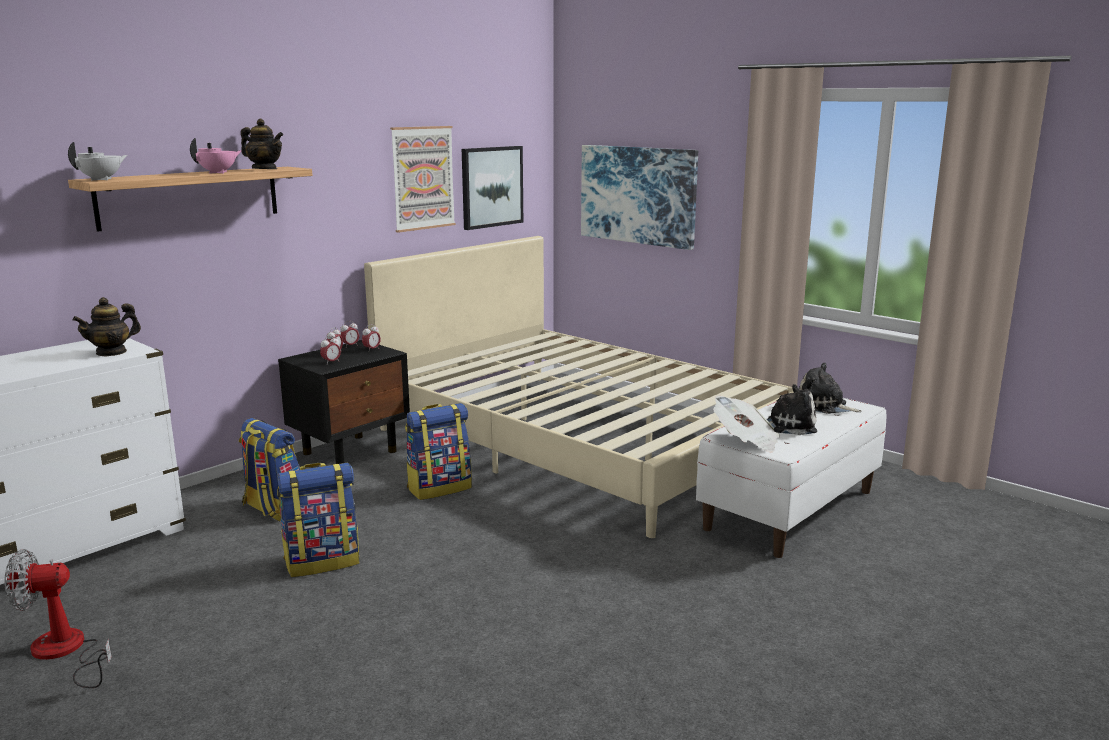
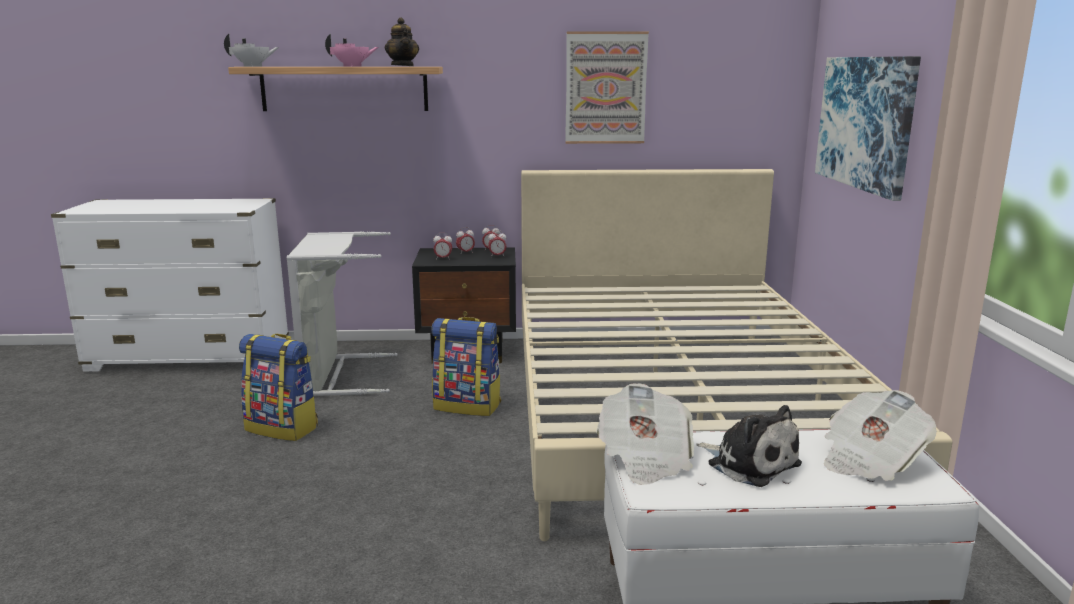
camera: 45 degrees right, 0 degrees up
(66, 652) = (73, 421): fan -> none
(111, 352) = (228, 208): teapot -> none
(273, 509) = (338, 376): backpack -> grey laundry basket
(491, 187) = (705, 105): picture -> none
(824, 406) = (870, 460): plush toy -> newspaper

